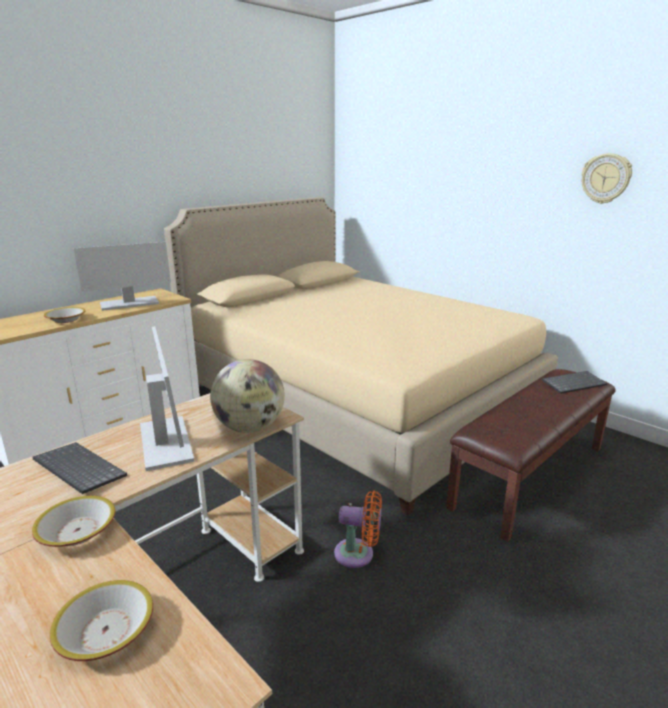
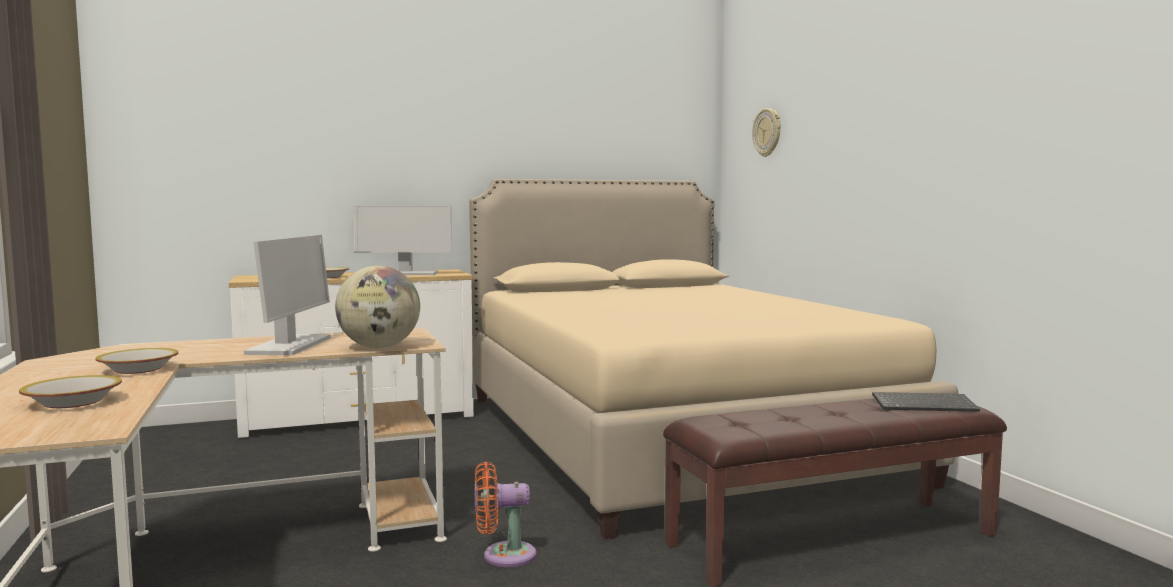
camera: 25 degrees right, 15 degrees down
(77, 469) = (195, 348): keyboard -> none
(358, 554) = (503, 555): orange fan -> orange fan turned 135 degrees clockwise
(606, 178) = (1006, 110): wall clock -> wall clock (767, 132)

